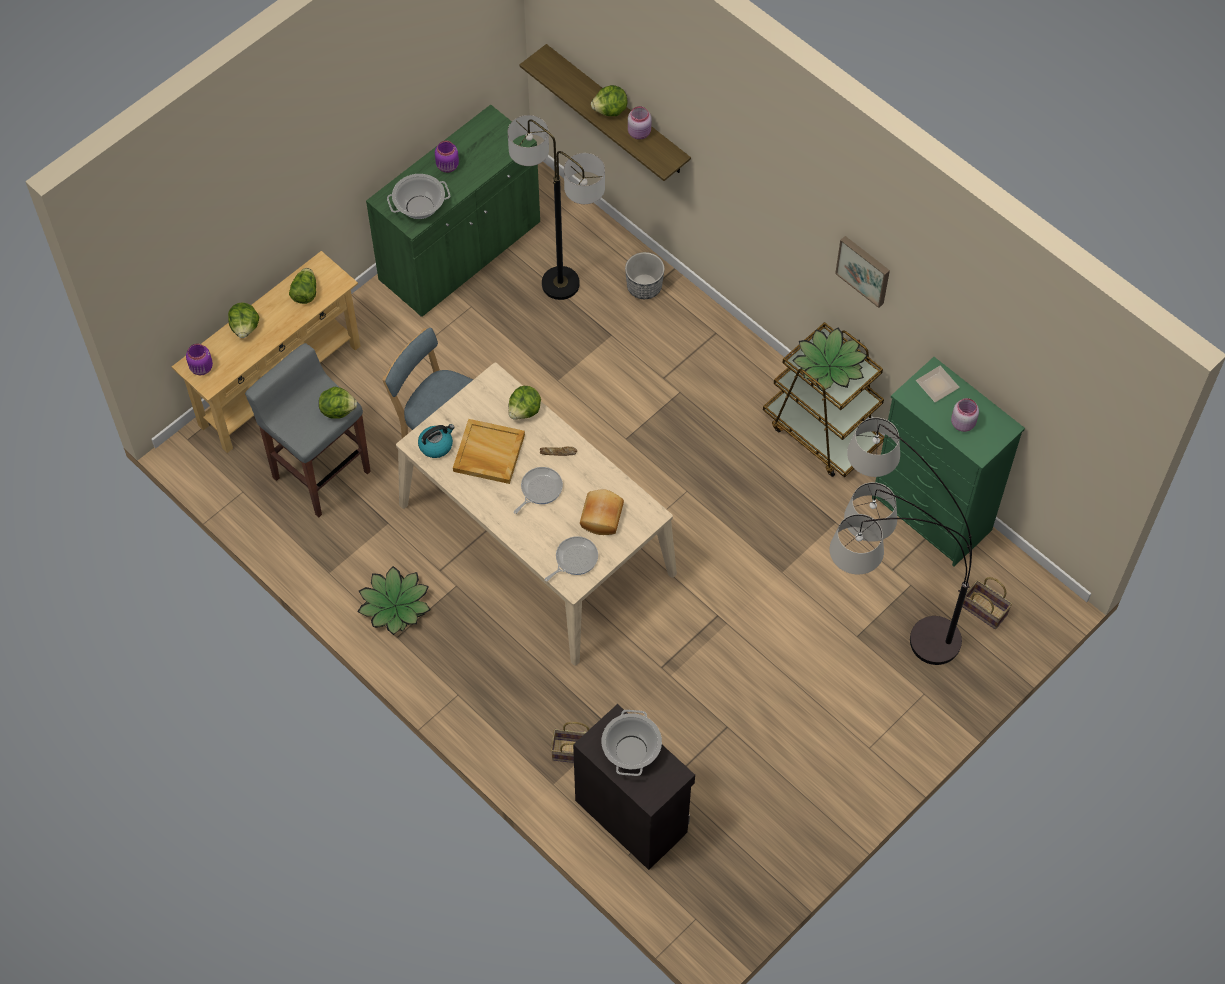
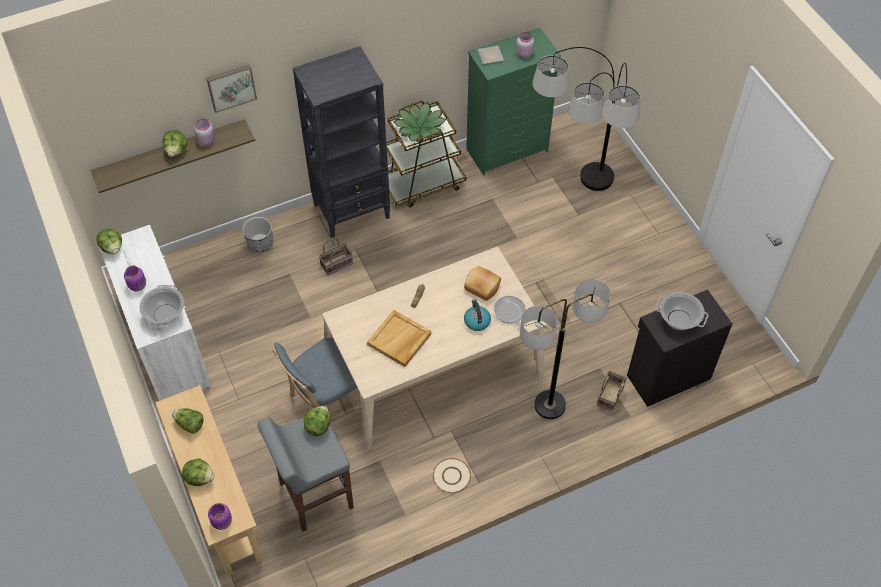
camera: 70 degrees left, 5 degrees down
(395, 605) = (451, 476): potted plant -> beige plate
(436, 445) = (377, 371): kettle -> kettle (476, 321)
(460, 252) = (167, 344): green cabinet -> white cabinet
(525, 411) = (373, 307): lettuce -> lettuce (112, 248)
(539, 489) = (444, 317): frying pan -> none
(560, 284) = (230, 291): floor lamp -> floor lamp (550, 405)
(739, 367) = (352, 211): none -> black bookcase
(864, 269) = (403, 47): picture -> picture (231, 87)
(986, 610) = (584, 147): basket -> basket (337, 263)

